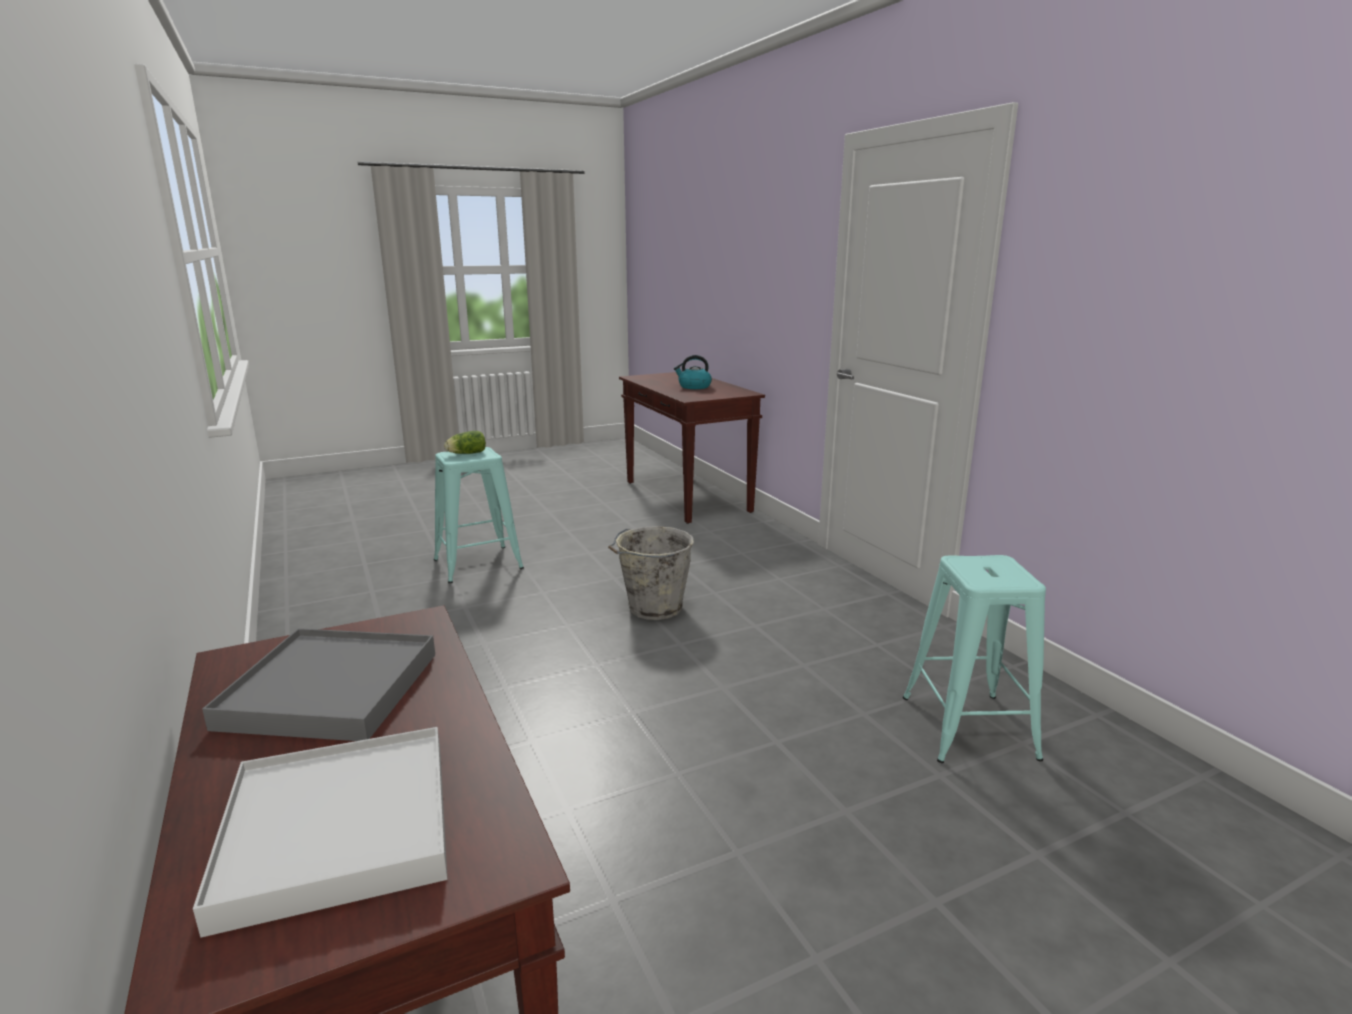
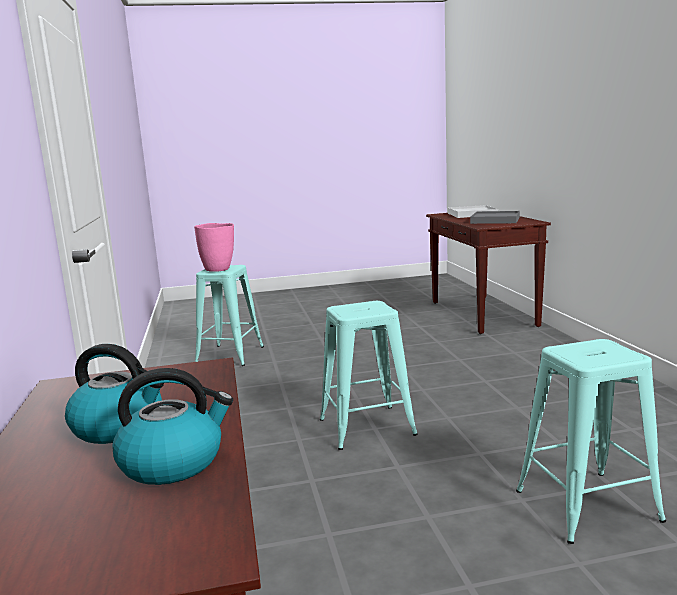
camera: 165 degrees left, 5 degrees down
(465, 453) = (601, 355): lettuce -> none
(653, 608) = (366, 427): grey bucket -> turquoise stool
(661, 383) = (173, 462): none -> kettle
(990, 567) = (218, 269): none -> pink vase

